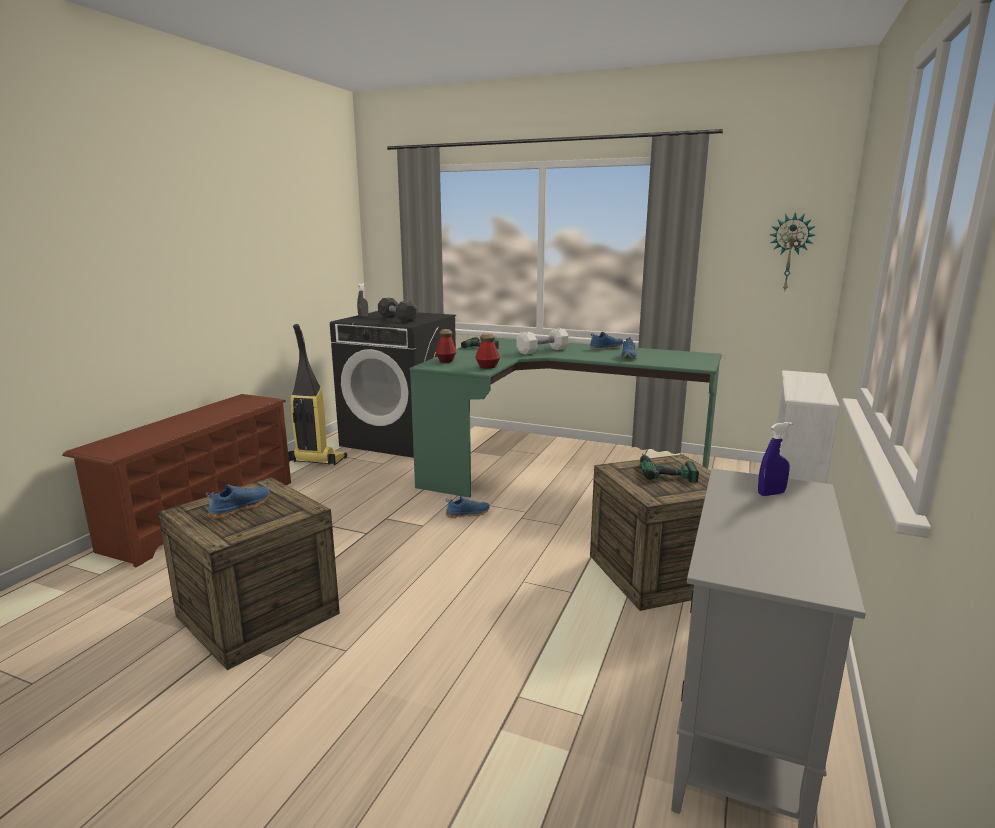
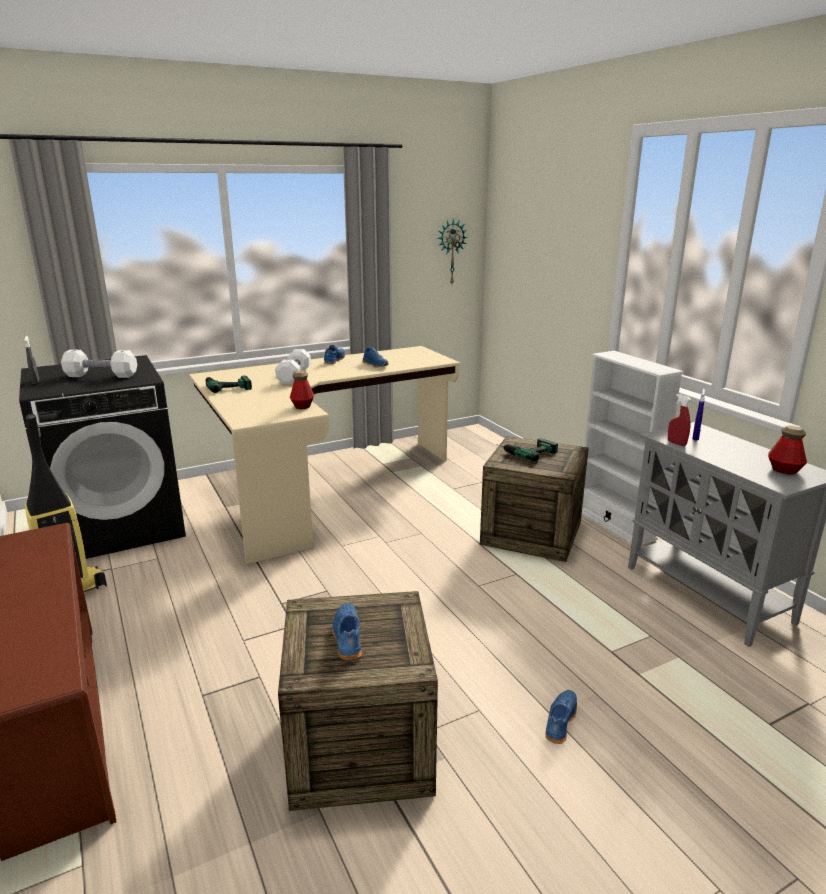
camera: 50 degrees left, 5 degrees up
(397, 319) = (101, 376): black dumbbell -> white dumbbell
(446, 361) = (244, 412): bottle -> bottle (784, 470)
(467, 514) = (340, 561): blue shoe -> blue shoe (559, 721)
(556, 465) = (322, 487): green desk -> beige desk
(724, 488) = (676, 443): none -> red spray bottle

